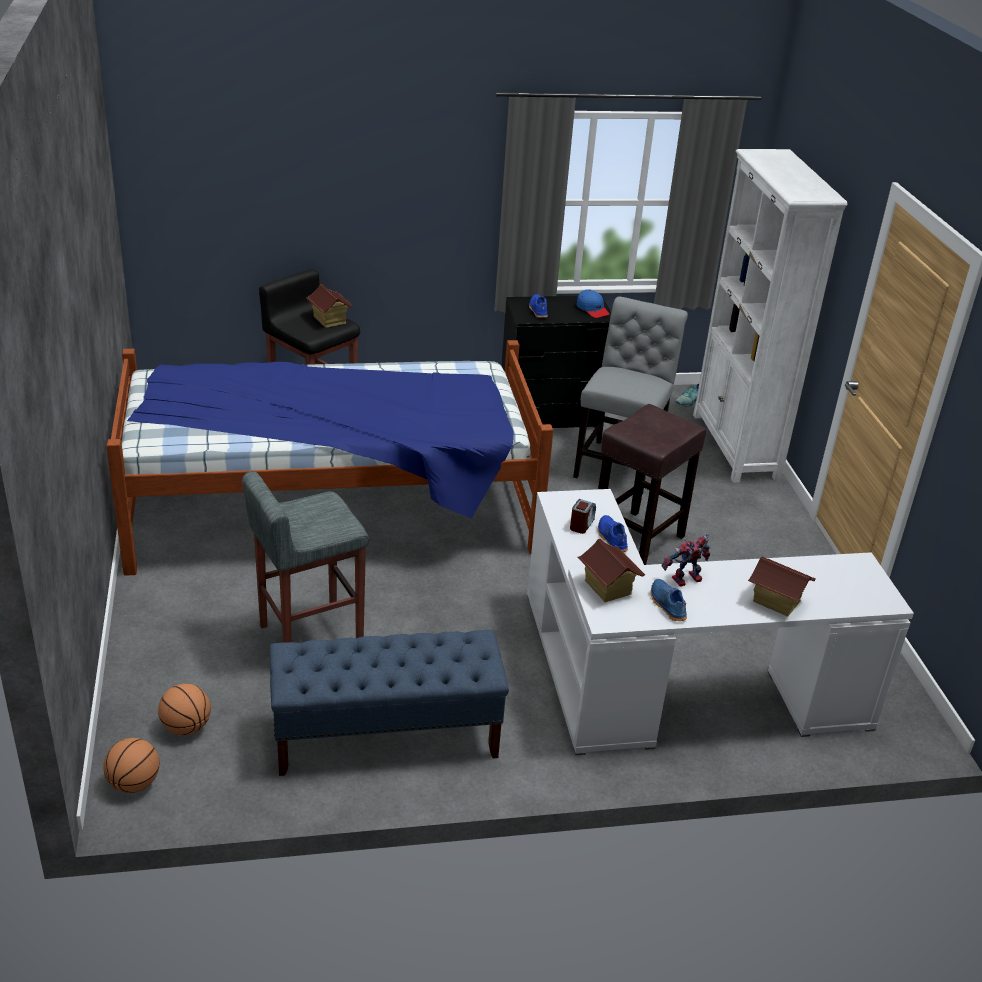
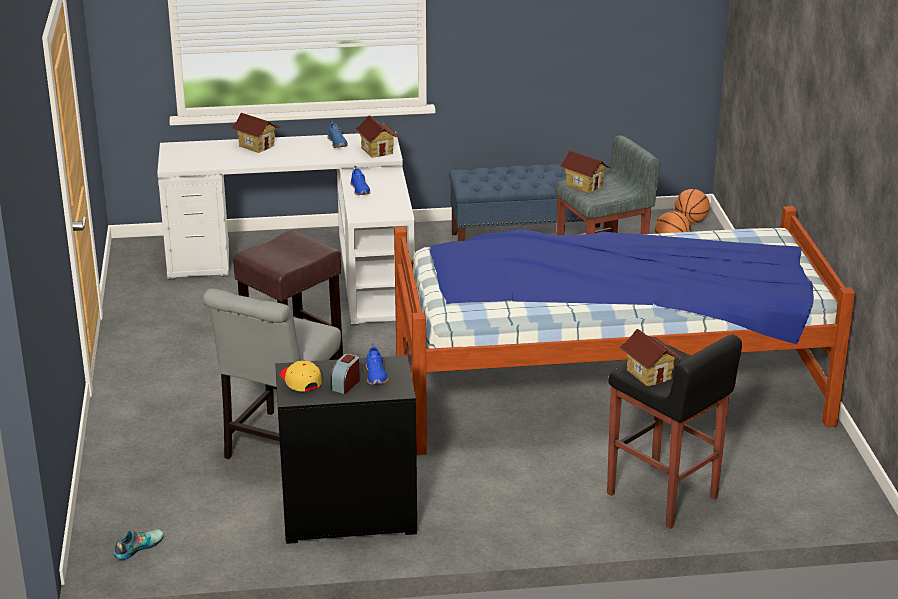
camera: 175 degrees left, 5 degrees down
(333, 523) = (584, 185): none -> toy house
(581, 524) = (382, 198): alarm clock -> alarm clock (345, 384)
(592, 309) = (300, 380): blue cap -> yellow cap
(685, 581) = (317, 154): toy robot -> none
(735, 447) = (119, 475): white bookcase -> none

